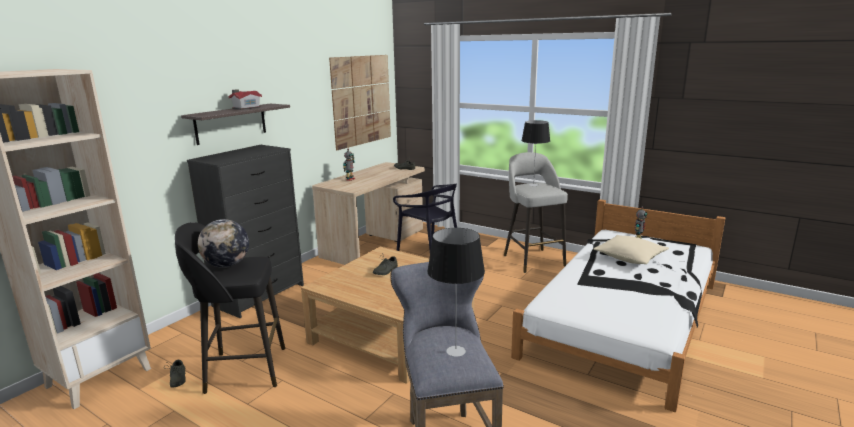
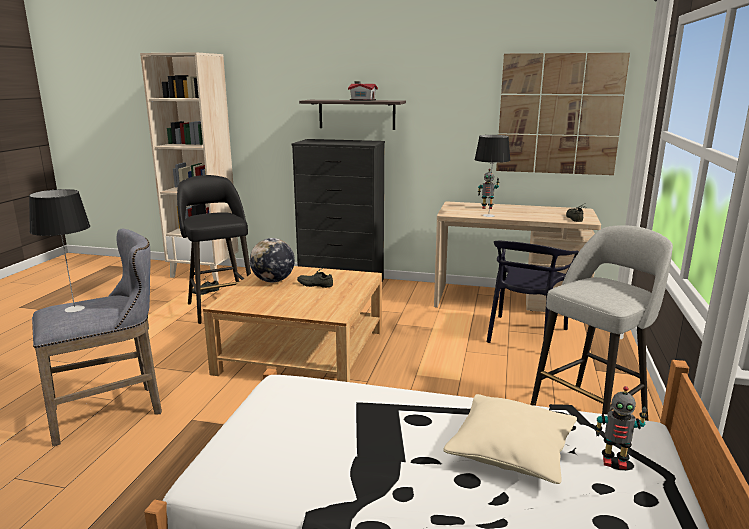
camera: 70 degrees right, 0 degrees up
(227, 265) = (215, 215): globe -> globe (273, 281)
(533, 184) = (613, 285): table lamp -> table lamp (489, 215)

